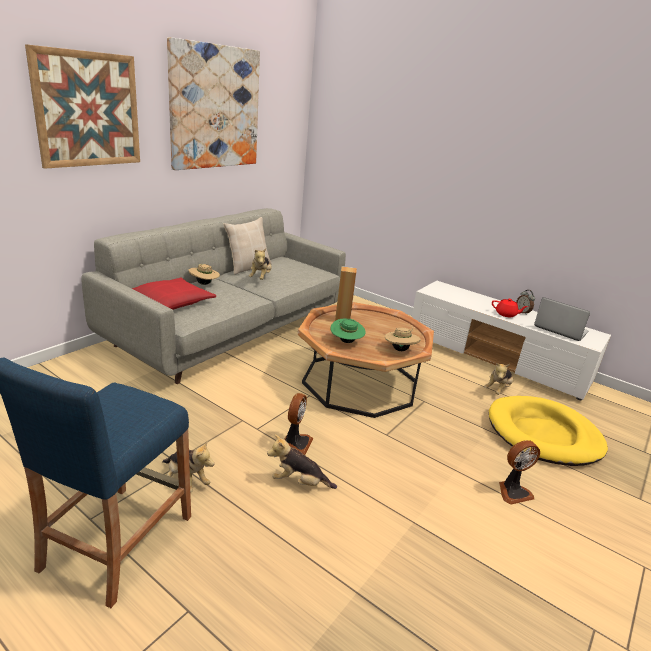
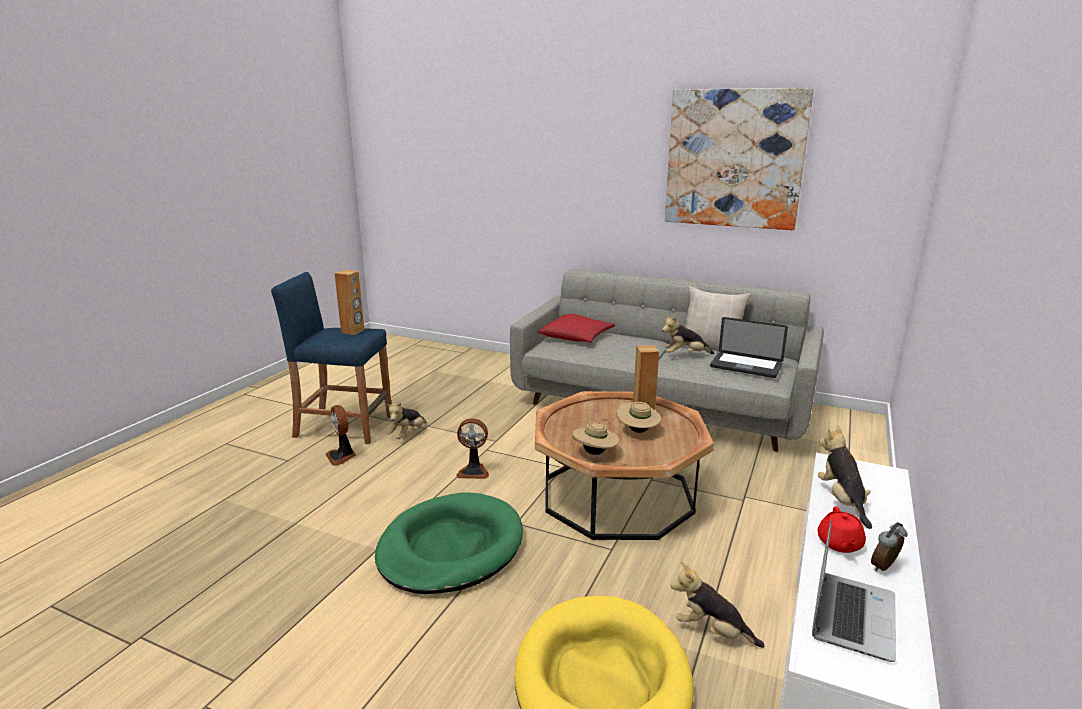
camera: 80 degrees right, 5 degrees down
(88, 110) = (587, 159): picture -> none
(116, 403) = (353, 331): none -> brown speaker
(204, 284) = (631, 338): beige hat -> beige hat (638, 431)
(297, 268) = (746, 366): none -> laptop
(299, 482) = (417, 481): plush toy -> plush toy (842, 501)
(346, 341) = (585, 421): green hat -> none
(416, 475) = (450, 548): none -> green dog bed
(513, 491) = (443, 630): fan -> fan (342, 456)

